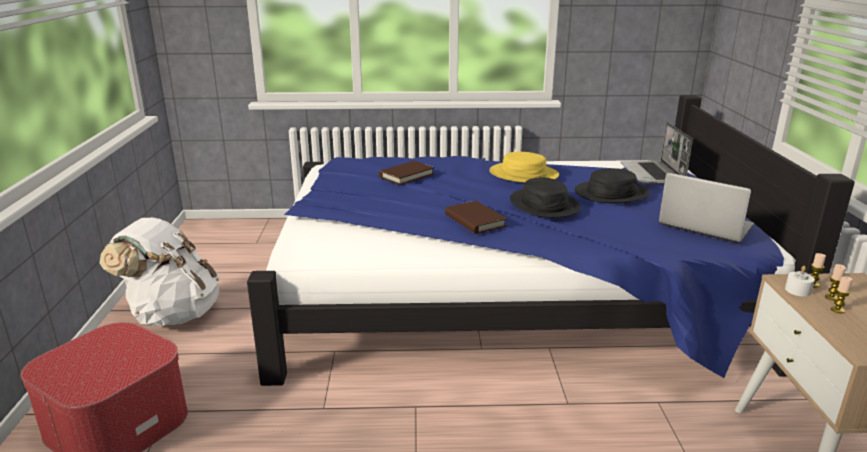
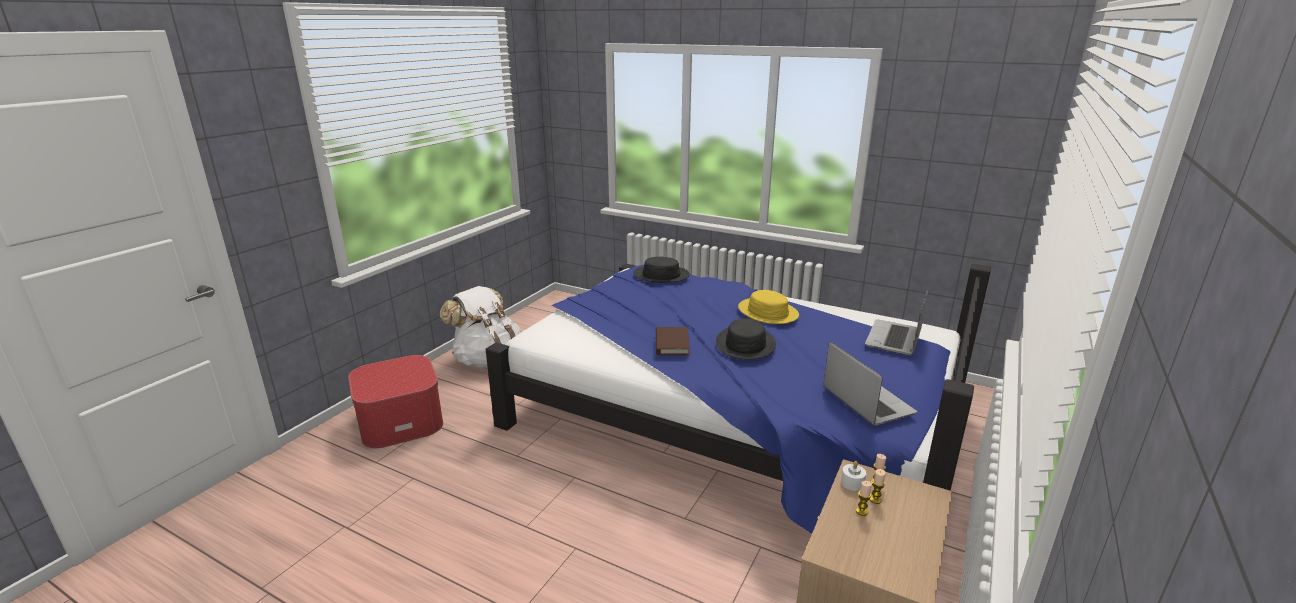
camera: 30 degrees right, 0 degrees up
(406, 176) = (670, 292): brown book -> none
(611, 193) = (822, 348): black hat -> black hat (661, 275)

